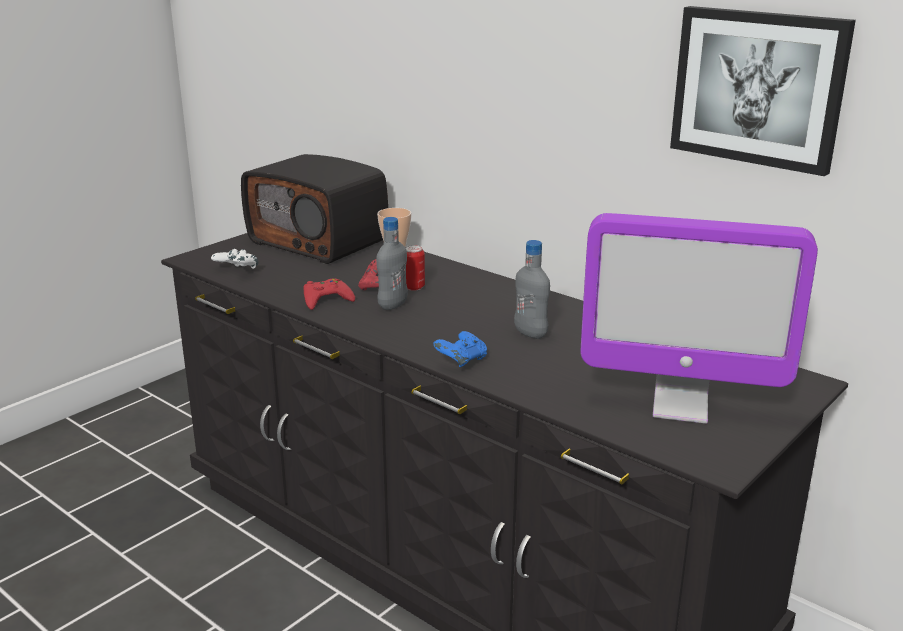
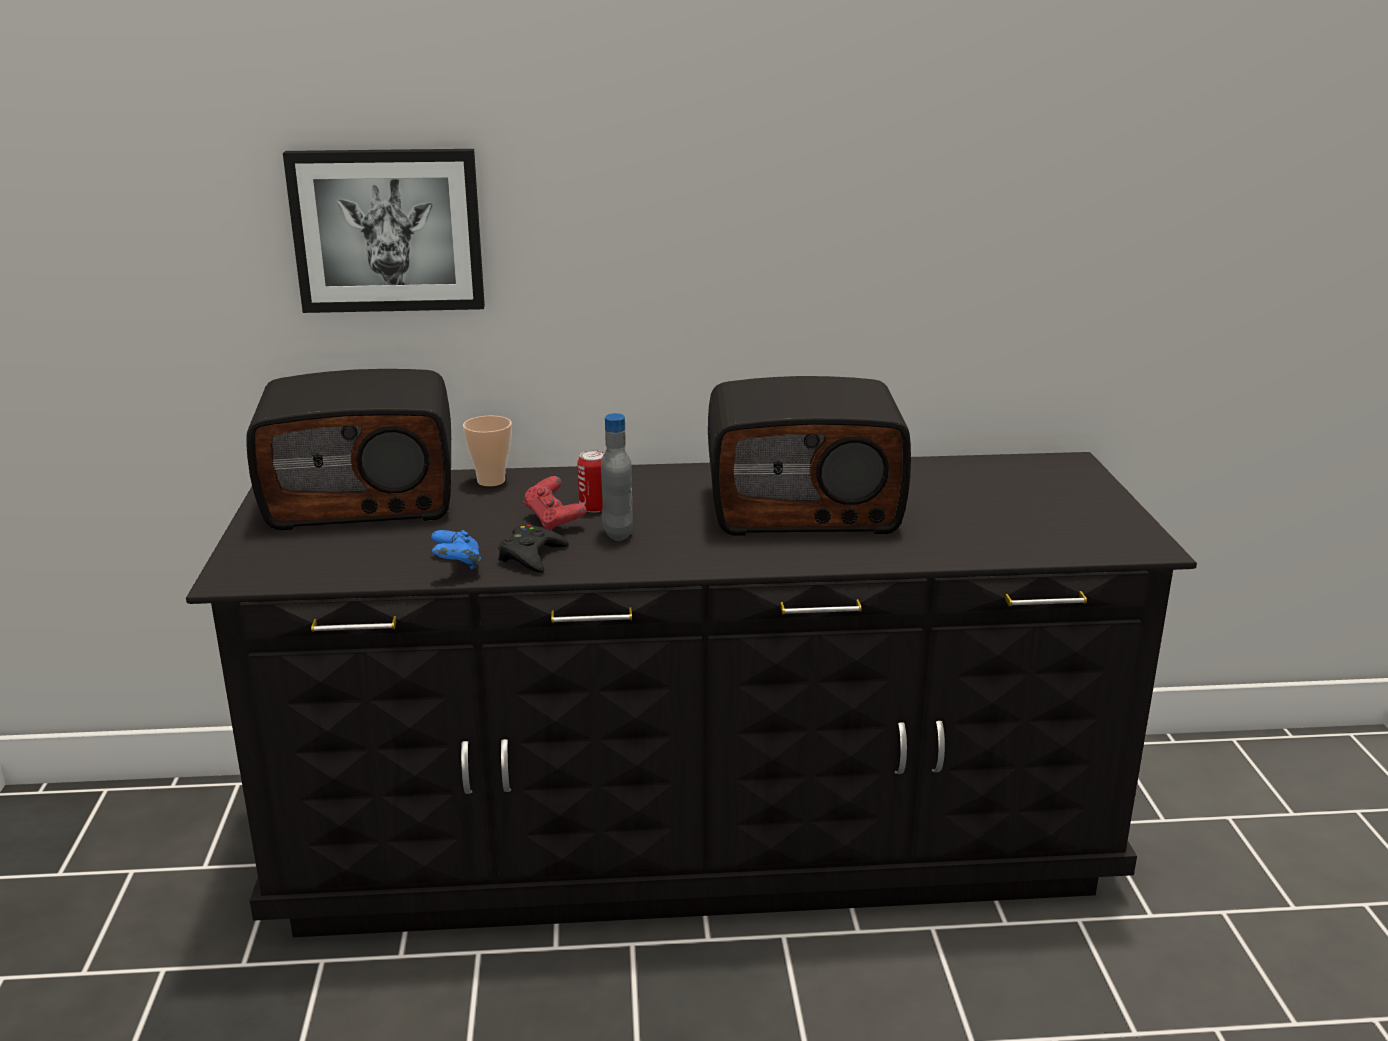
camera: 45 degrees left, 0 degrees up
(236, 271) = (340, 569): white game controller -> none
(326, 299) = (531, 556): red game controller -> black game controller
(461, 362) = (806, 557): blue game controller -> blue game controller (457, 566)
(530, 333) = (804, 507): grey bottle -> radio
(680, 406) = (1038, 517): monitor -> none
(758, 88) = (973, 173): picture -> picture (388, 230)

